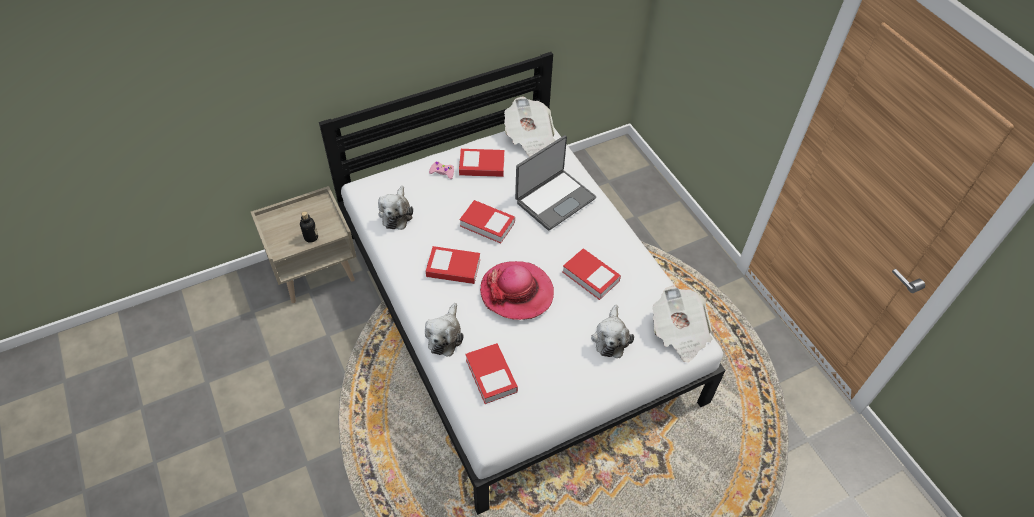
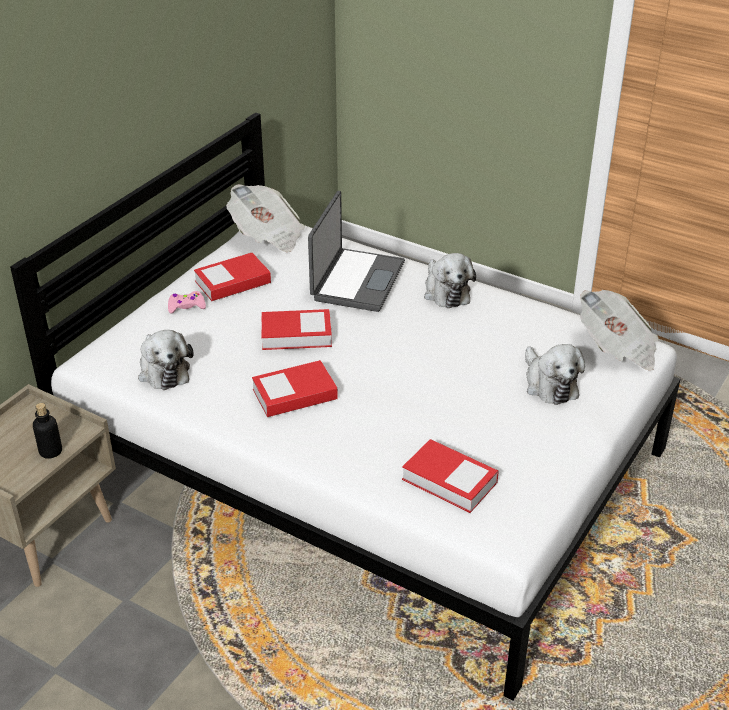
camera: 30 degrees left, 15 degrees down
(445, 336) = (351, 467): plush toy -> plush toy (446, 292)
(517, 292) = (398, 386): hat -> none
(590, 276) = (469, 337): book -> none

